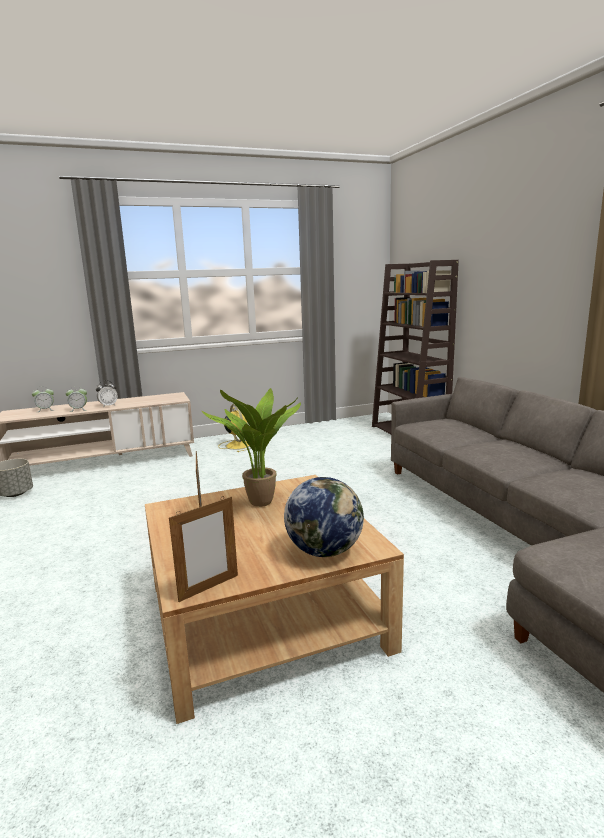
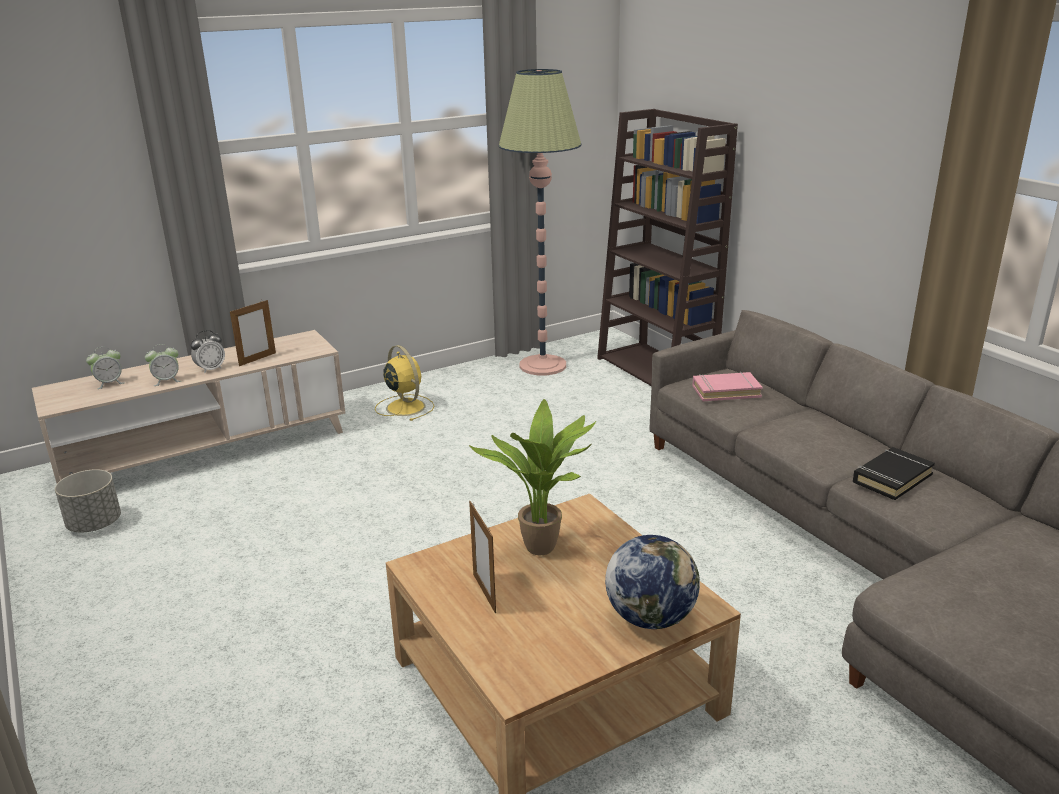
camera: 10 degrees left, 10 degrees up
(209, 588) = (540, 682): picture frame -> picture frame (257, 359)
(334, 429) = (542, 365): none -> floor lamp
(441, 427) = (726, 391): none -> pink book
(560, 477) = (891, 478): none -> black book

